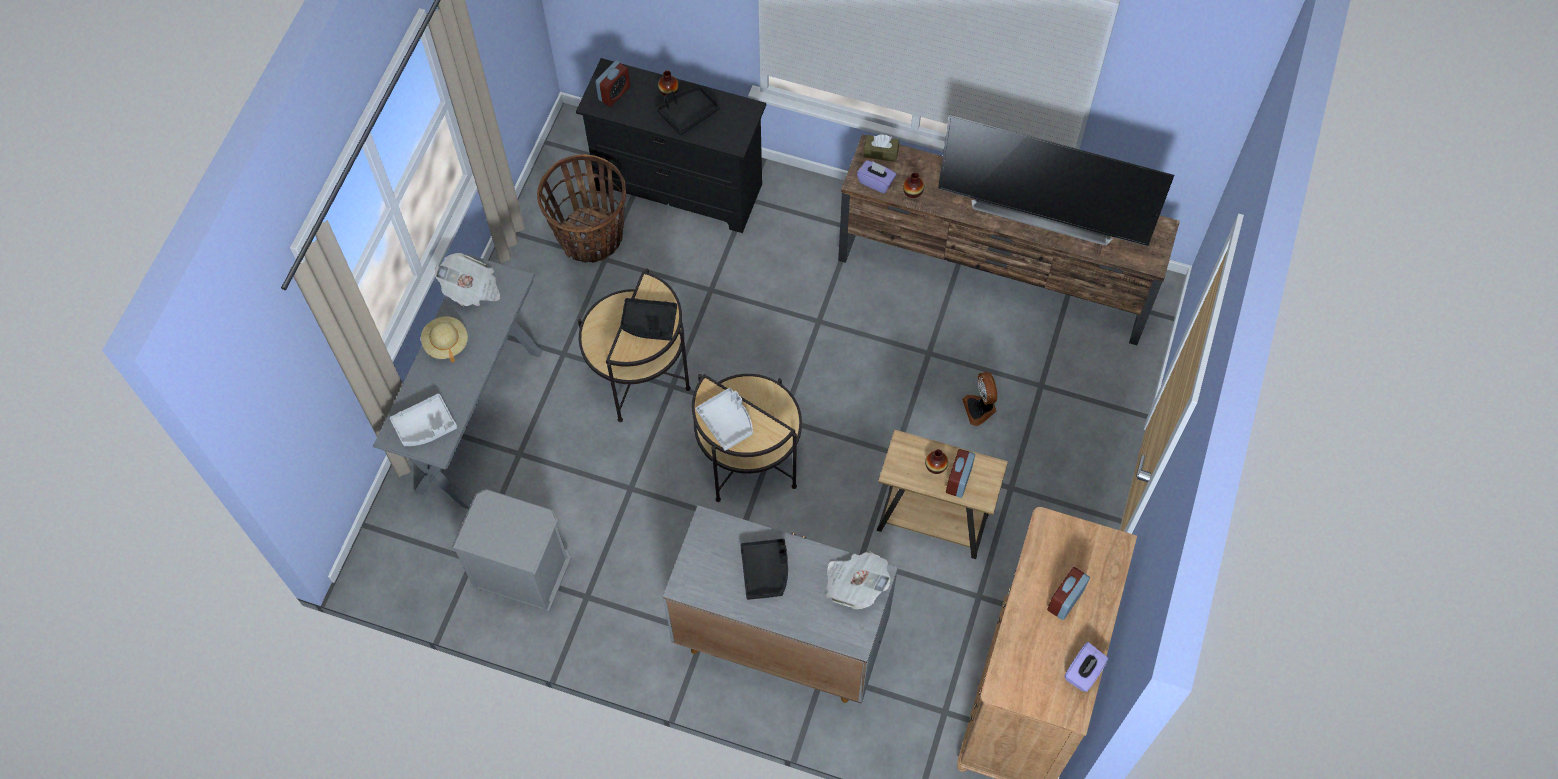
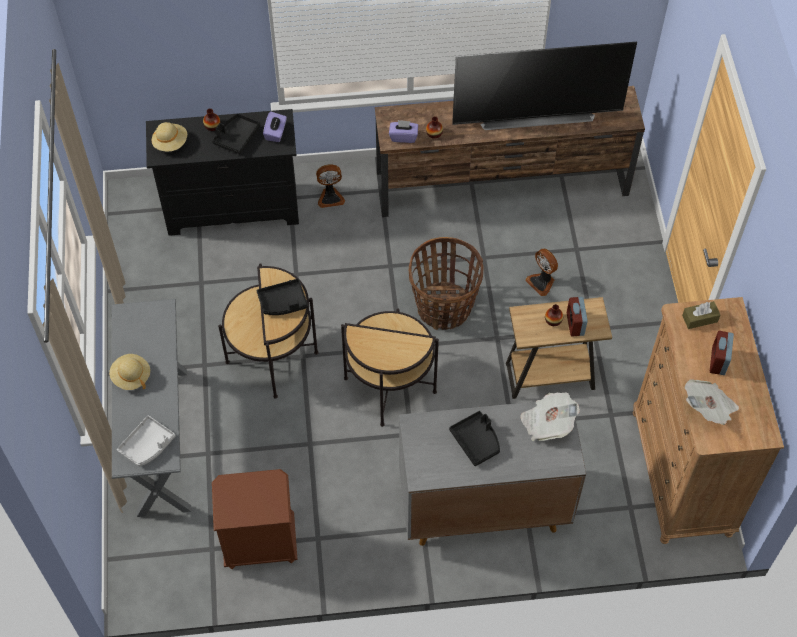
camera: 25 degrees left, 5 degrees down
(471, 289) = (131, 329): newspaper -> newspaper (709, 408)
(523, 576) = (259, 544): grey nightstand -> brown nightstand
(590, 237) = (181, 270): basket -> basket (444, 307)
(614, 93) = (170, 143): alarm clock -> beige hat
(727, 422) = (381, 350): grey tray -> none
(792, 215) = (330, 197): none -> fan
(880, 152) = (395, 114): brown tissue box -> brown tissue box (699, 318)
(1083, 672) = (758, 405): purple tissue box -> purple tissue box (276, 133)

